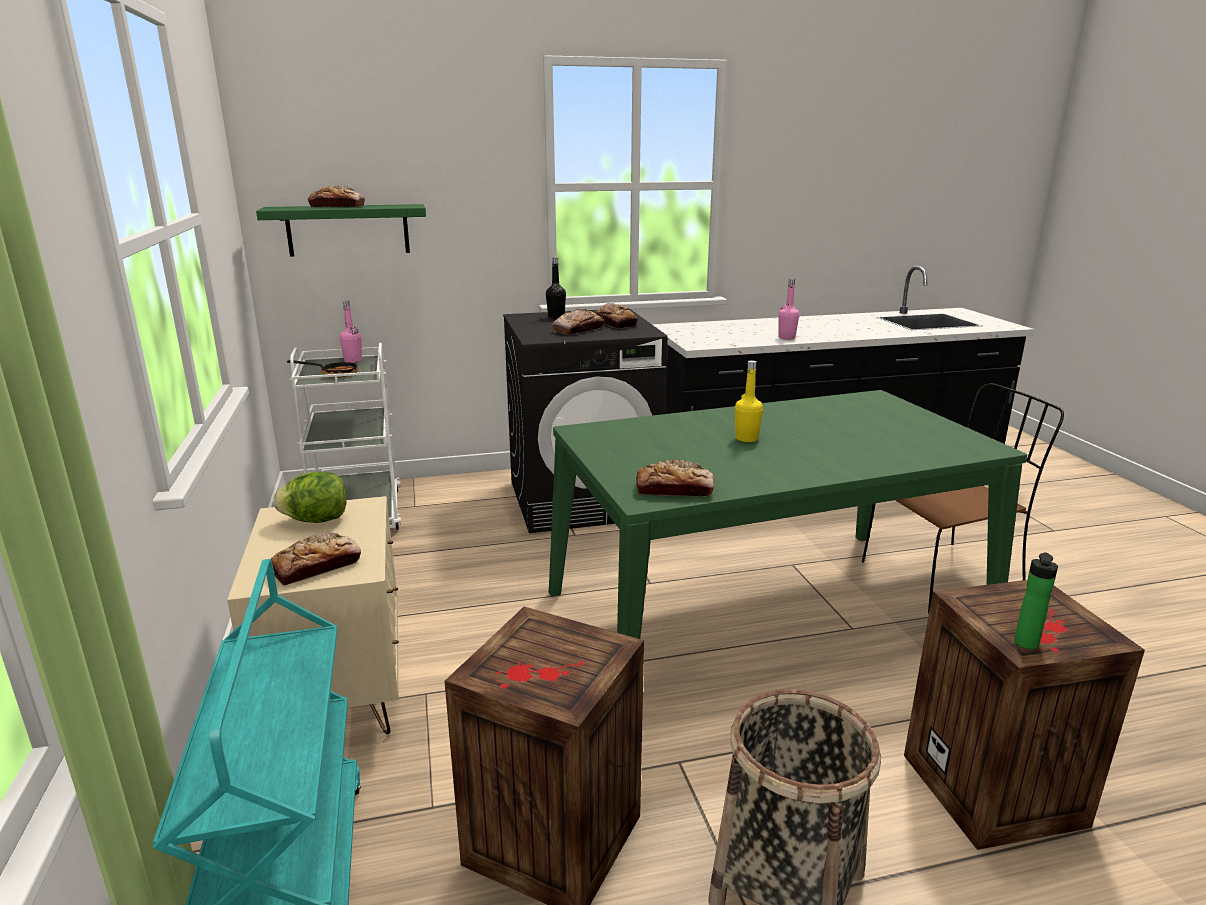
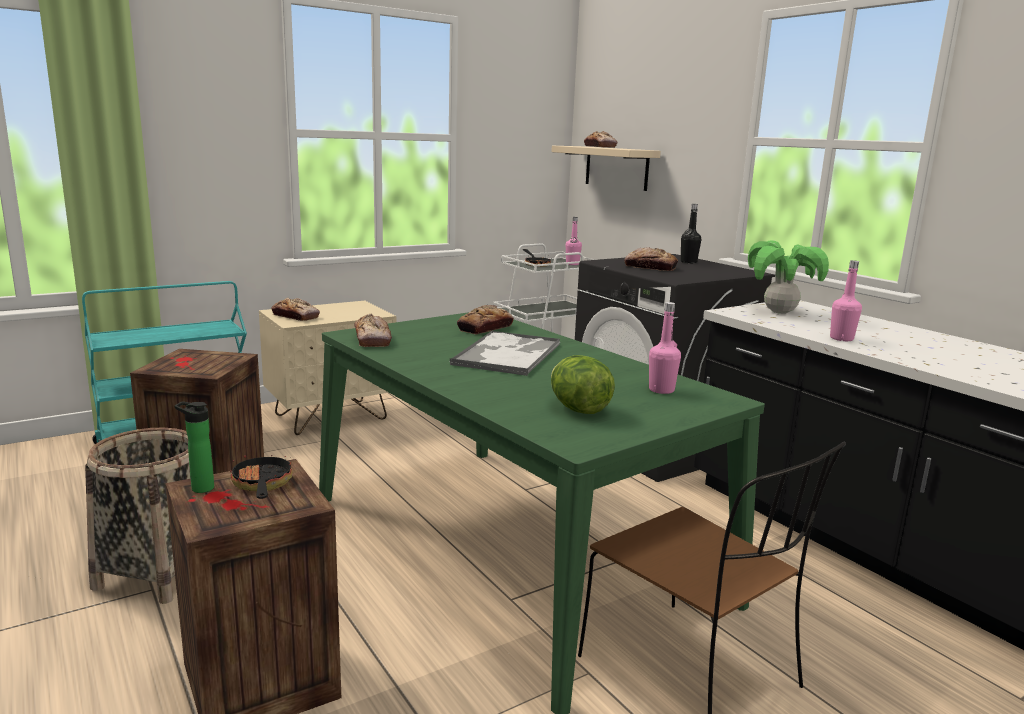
camera: 70 degrees right, 5 degrees down
(316, 520) = (353, 309): lettuce -> lettuce (578, 409)
(348, 230) = (616, 167): green shelf -> beige shelf
(615, 323) = (695, 273): bread -> bread (485, 328)
(700, 335) = (780, 312): none -> potted plant
(746, 438) = (508, 354): yellow bottle -> tray
(855, 408) = (661, 390): none -> pink bottle
(1007, 610) = (262, 485): none -> frying pan

